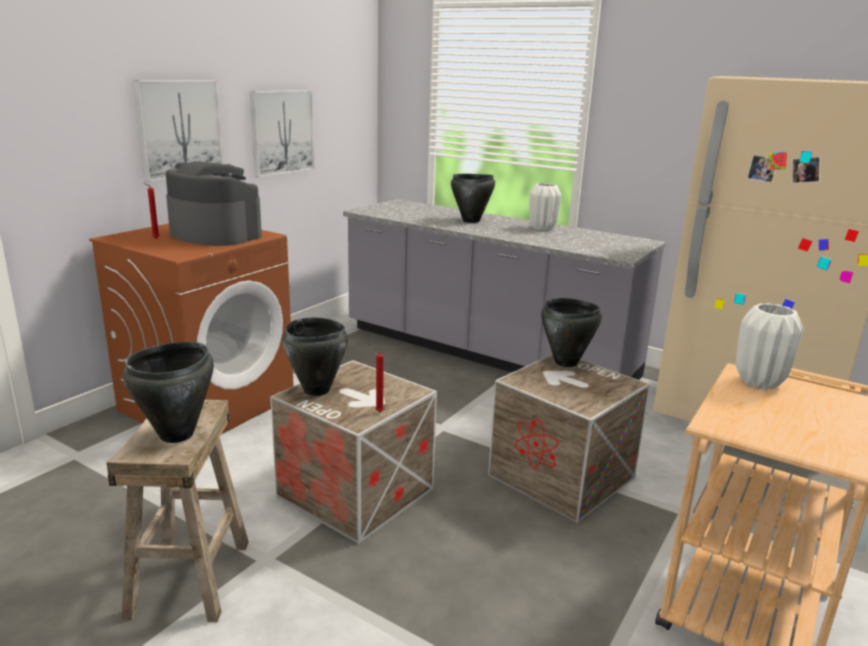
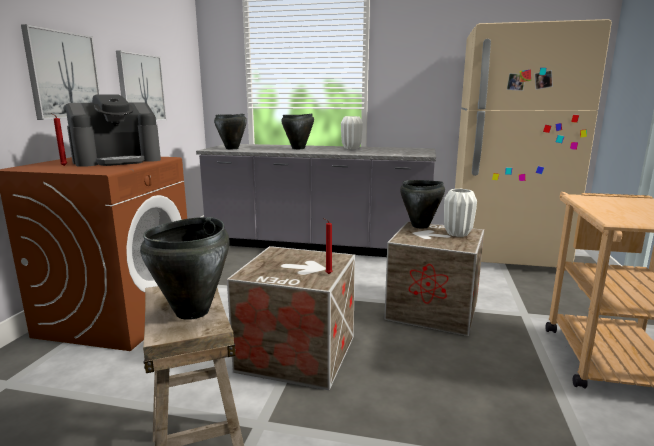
camera: 20 degrees left, 5 degrees down
(214, 235) = (118, 160): coffee machine -> coffee machine turned 135 degrees clockwise
(316, 390) = (262, 269): black cooking pot -> black cooking pot (232, 148)
(759, 382) = (597, 200): white vase -> white vase (457, 234)

